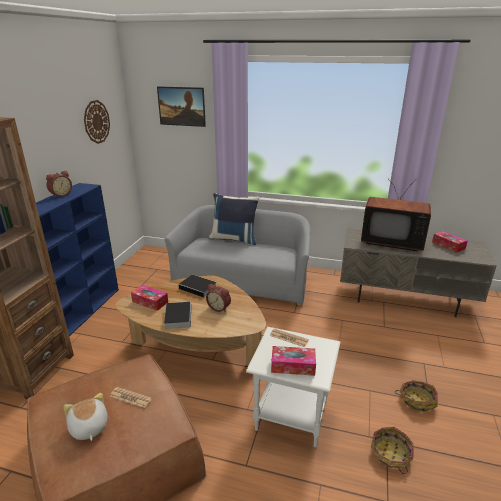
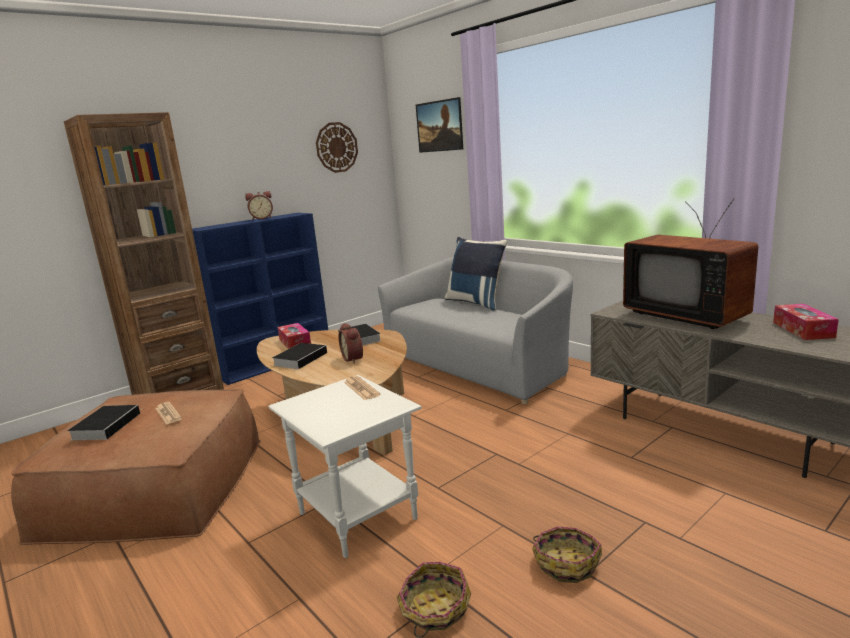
camera: 35 degrees right, 10 degrees down
(88, 427) = (107, 425): plush toy -> book
(293, 366) = (321, 413): tissue box -> none

